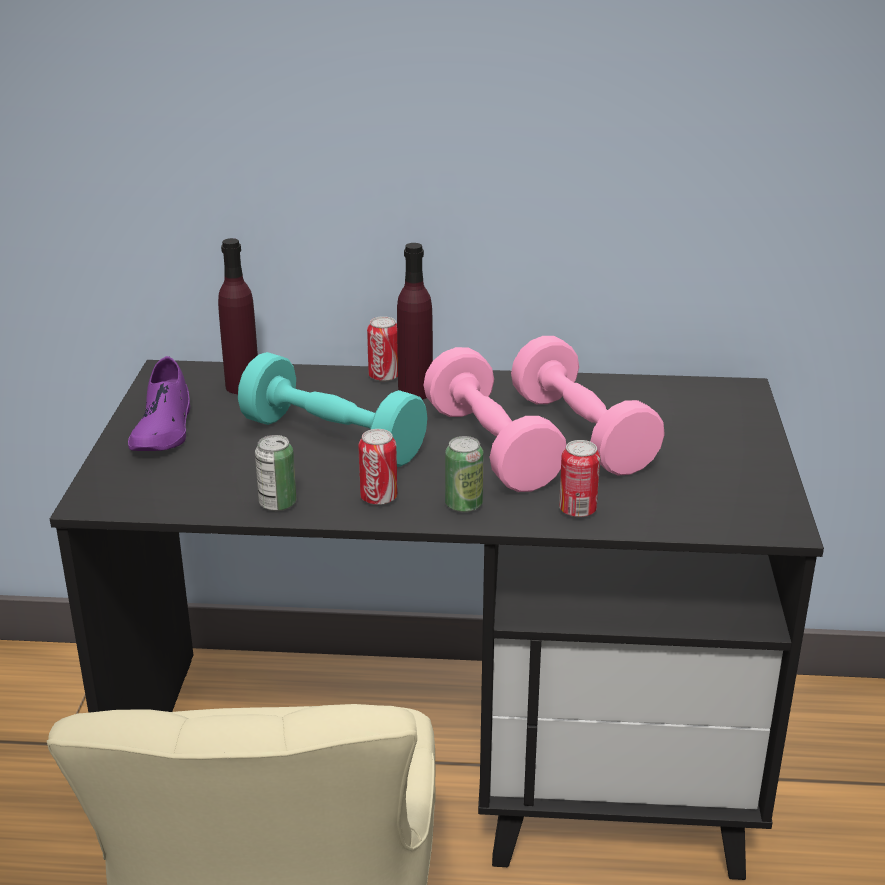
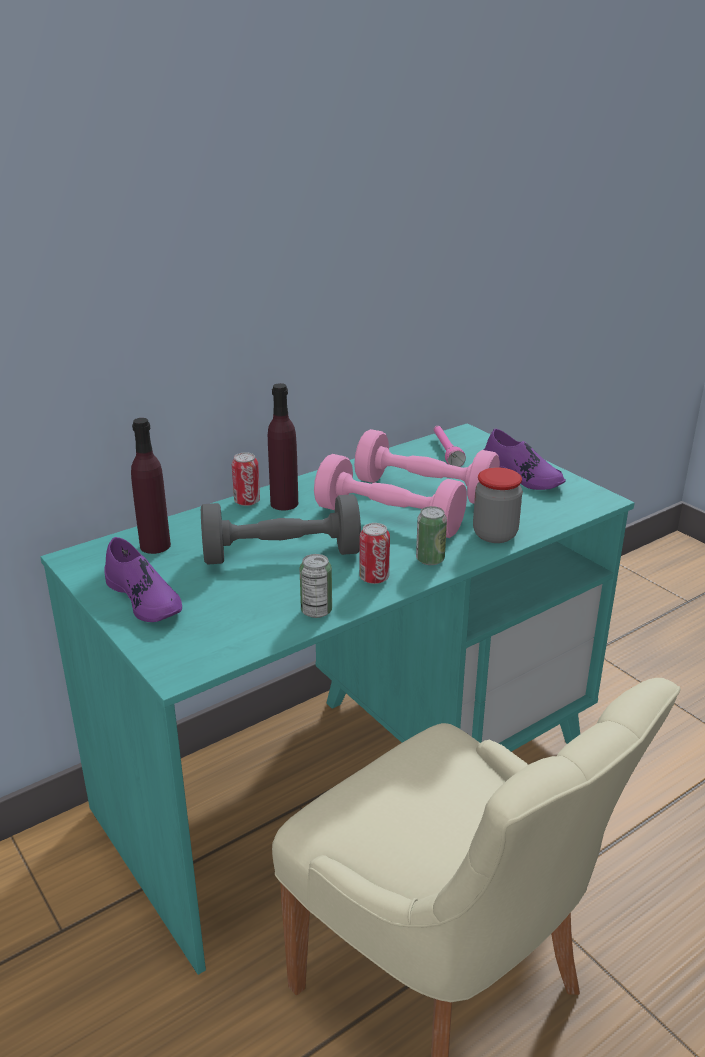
camera: 40 degrees left, 0 degrees up
(332, 439) = (281, 555): turquoise dumbbell -> grey dumbbell
(445, 758) = (352, 773): black desk -> turquoise desk
(577, 510) = (495, 534): can -> jar
(679, 401) = (446, 452): none -> pink flashlight
(726, 462) = (523, 476): none -> purple shoe

